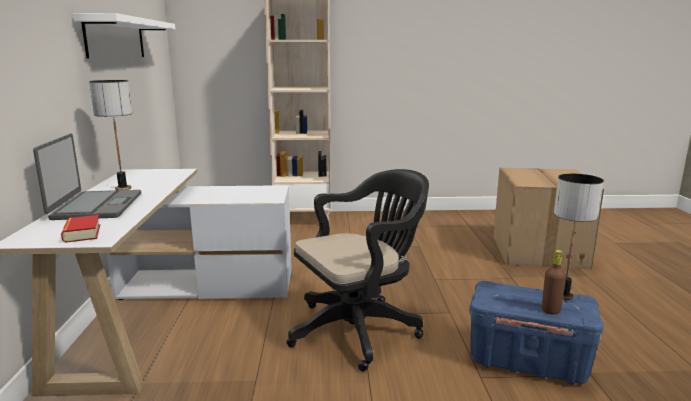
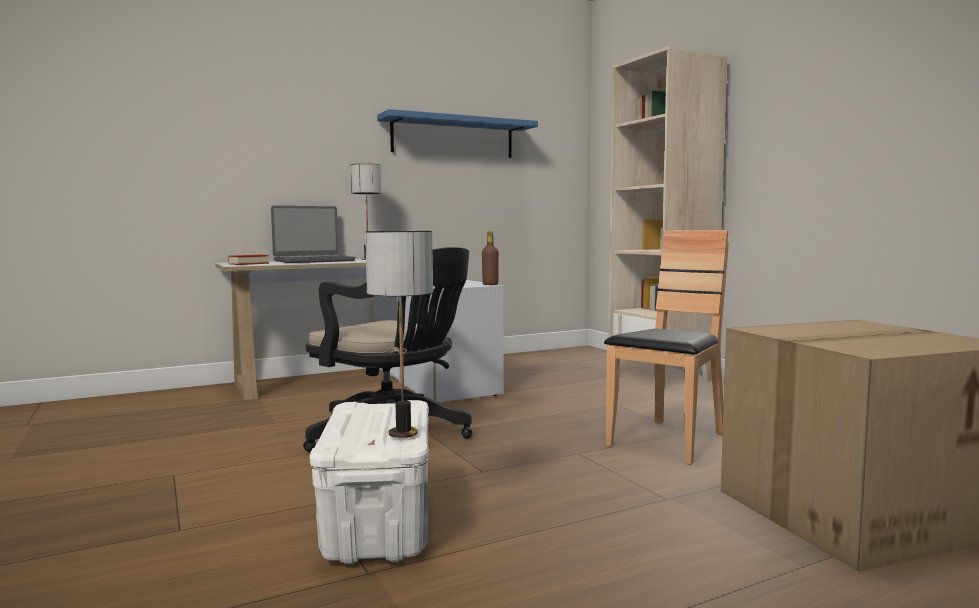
camera: 65 degrees right, 10 degrees down
(116, 38) = (453, 137): white shelf -> blue shelf
(430, 254) = (668, 441): none -> brown chair
(526, 362) = (377, 525): blue storage box -> white storage box
(550, 310) = (345, 429): brown bottle -> brown bottle (490, 284)

